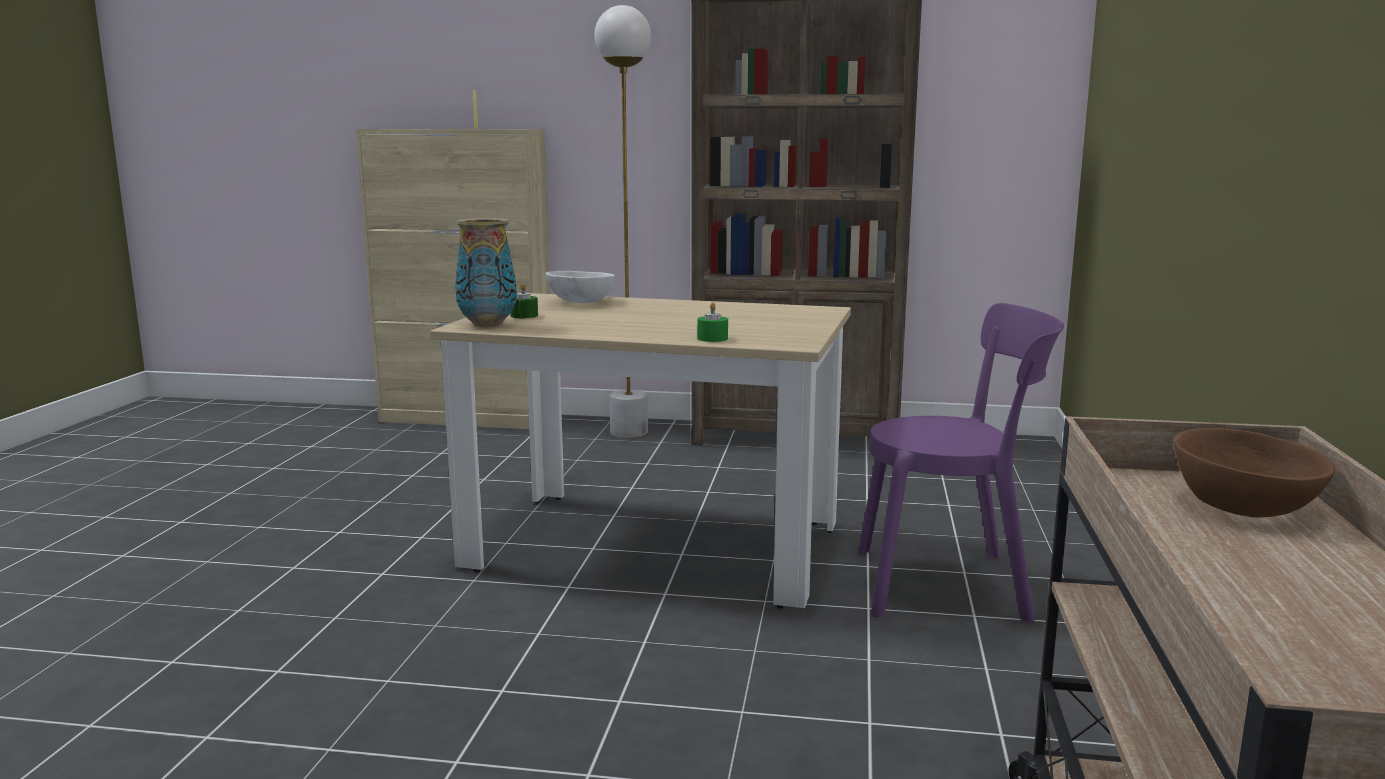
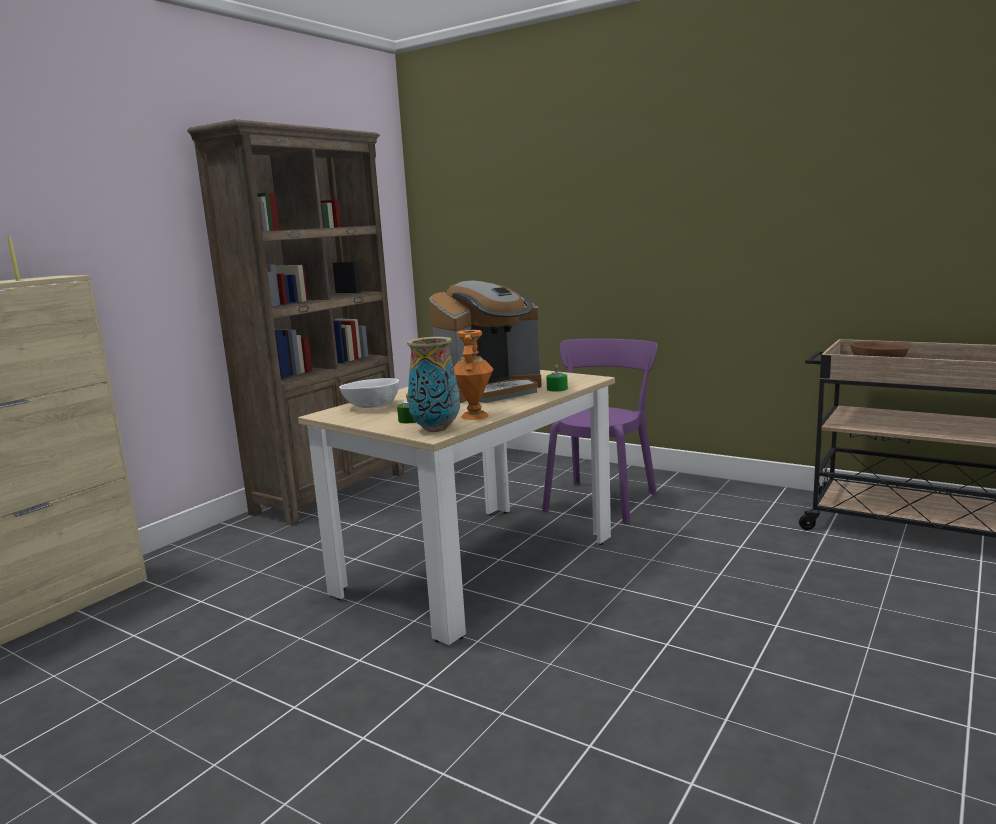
camera: 65 degrees left, 0 degrees up
(548, 328) = (475, 416): none -> orange vase
(628, 432) = (224, 543): white floor lamp -> none
(678, 321) = (490, 391): none -> coffee machine

